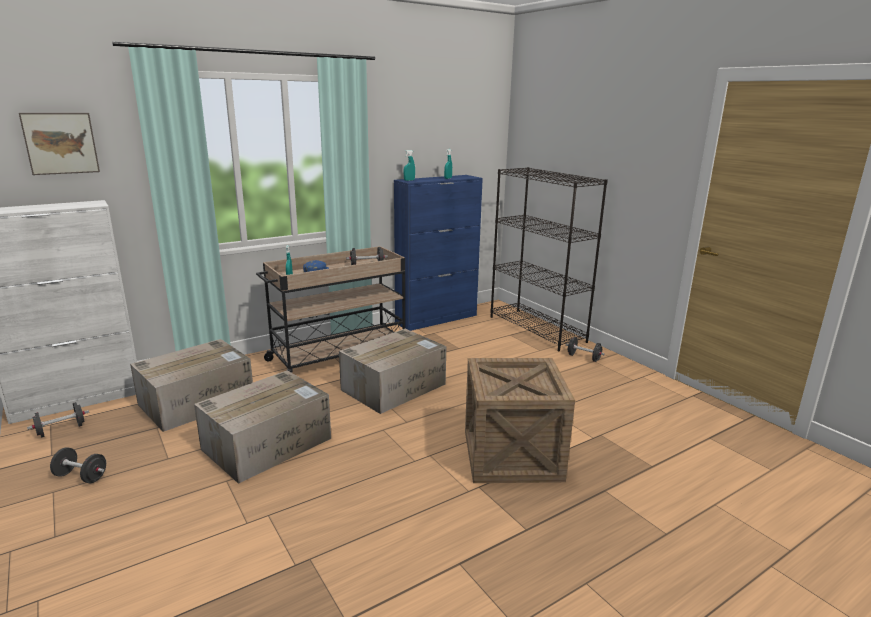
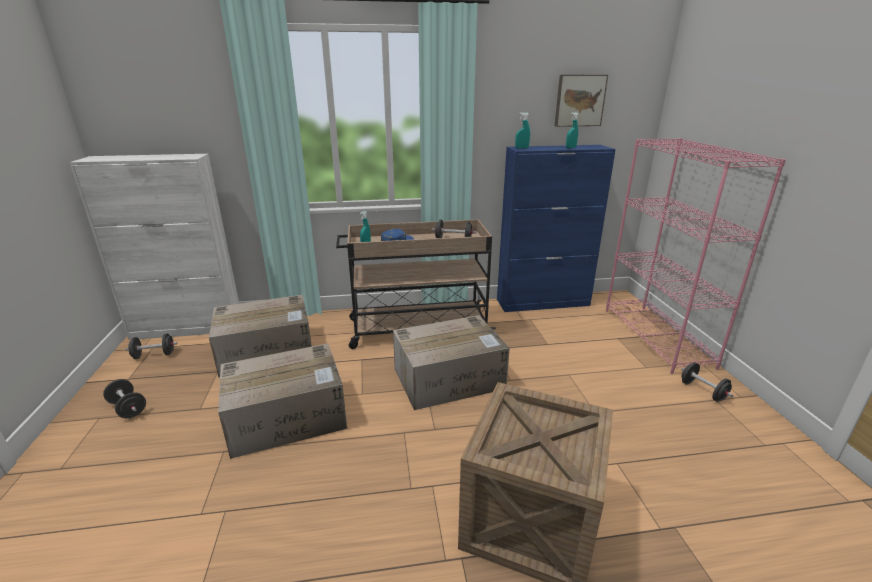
camera: 25 degrees right, 5 degrees up
(60, 143) = (170, 97): picture -> picture (579, 100)
(537, 329) = (656, 337): black bookcase -> pink bookcase

